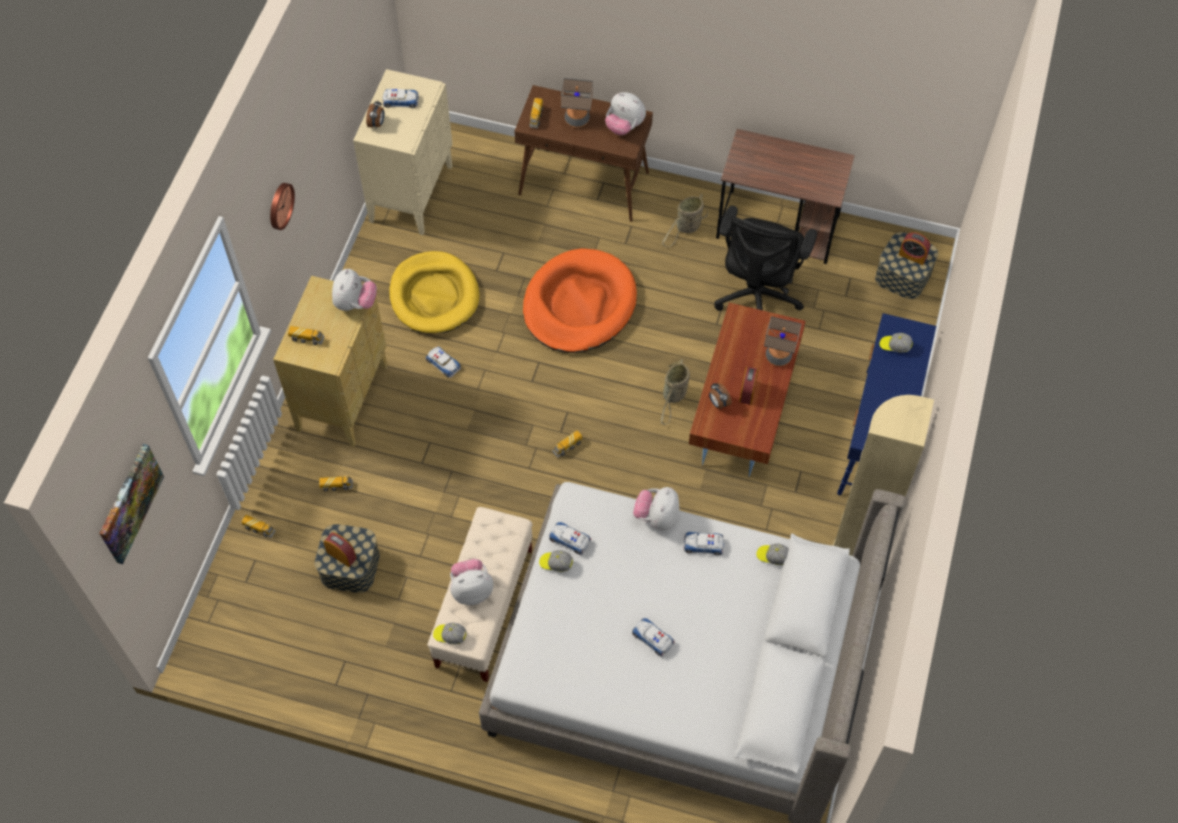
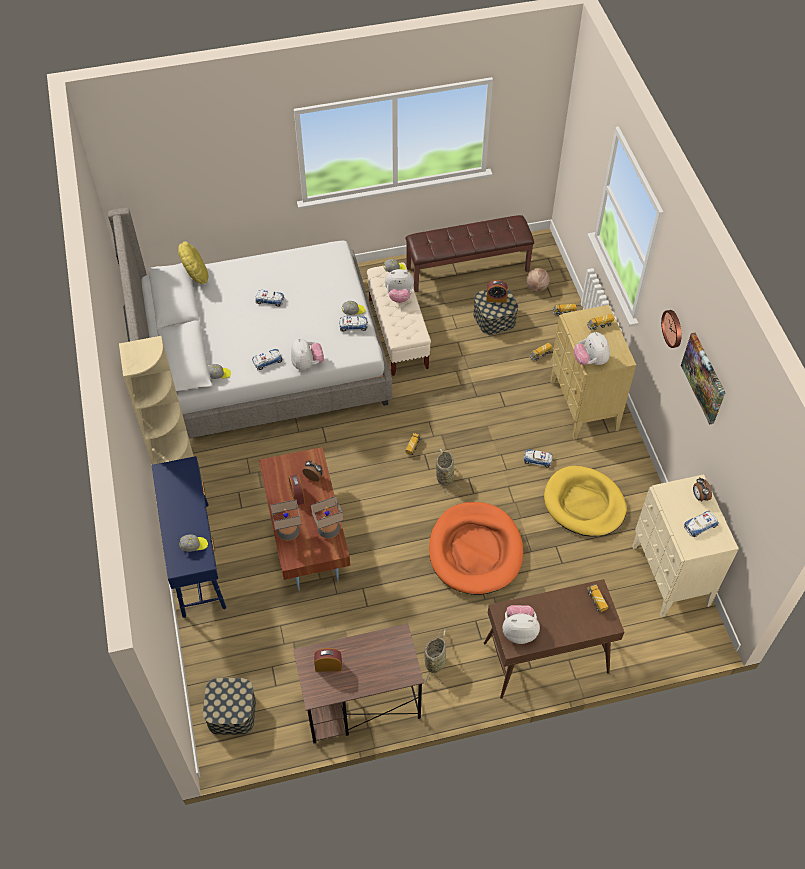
camera: 150 degrees right, 5 degrees down
(130, 503) = (582, 133): picture -> picture (704, 378)
(261, 583) = (537, 287): none -> basketball
(323, 663) = (467, 268): none -> brown bench
(471, 590) = (399, 295): plush toy -> plush toy turned 45 degrees clockwise
(577, 119) = (562, 617): table lamp -> table lamp (328, 530)
(674, 396) = (361, 517): basket -> basket (444, 476)
(732, 735) = (196, 276): none -> yellow pillow
(757, 292) = (345, 632): black office chair -> none
(912, 256) = (224, 702): alarm clock -> alarm clock (328, 666)

